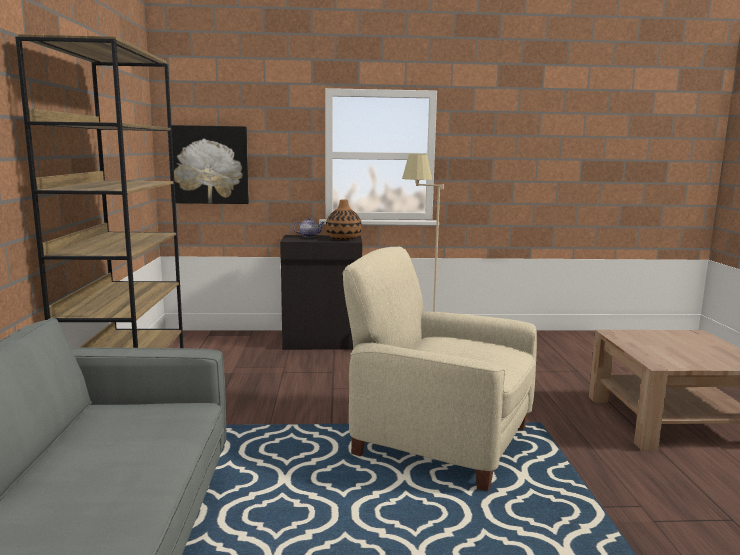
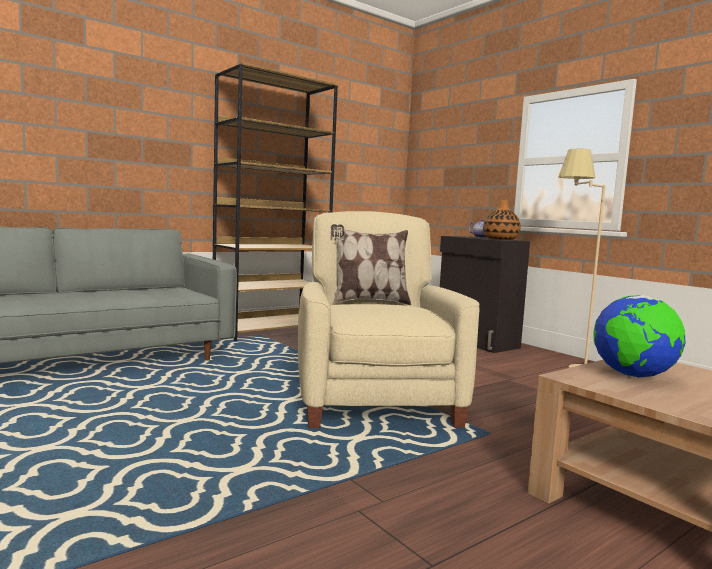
camera: 55 degrees right, 5 degrees down
(209, 165) = (436, 176): picture -> none
(408, 346) = (369, 302): none -> pillow
(656, 350) = (633, 376): none -> globe

